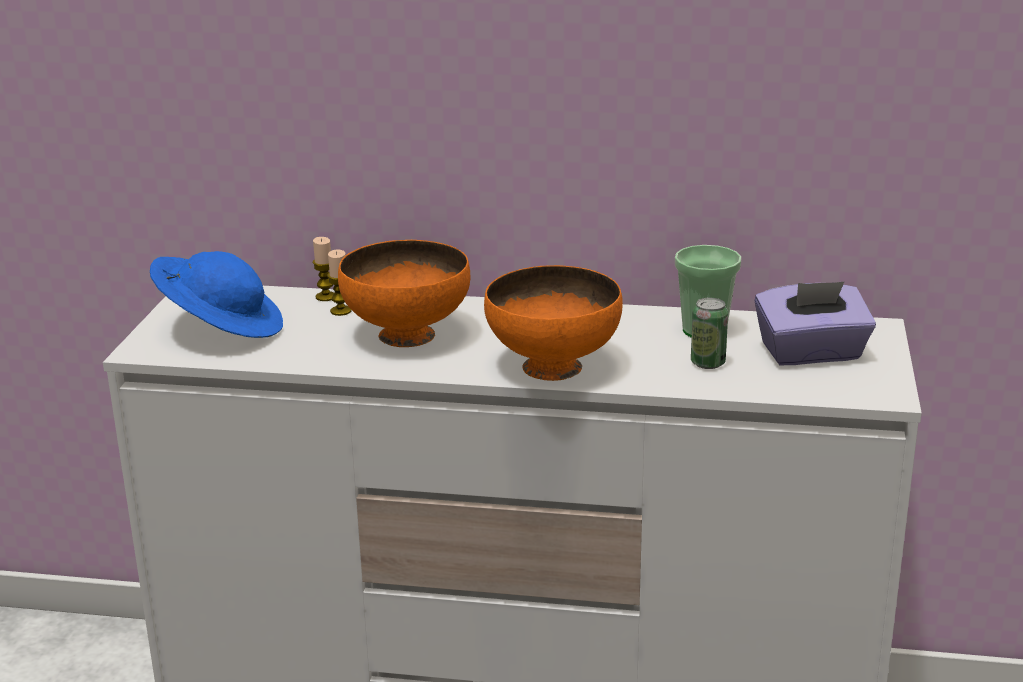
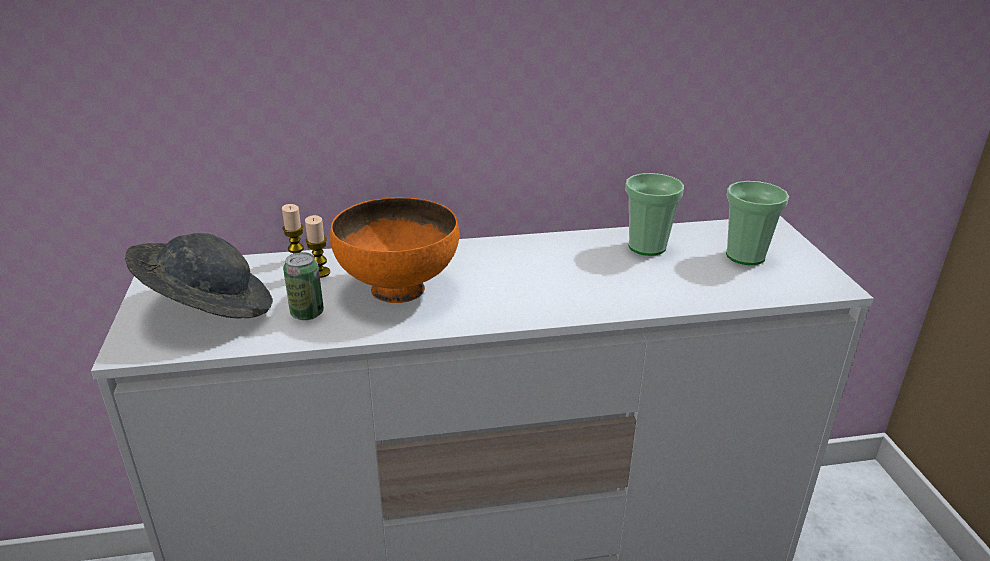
camera: 20 degrees left, 5 degrees up
(221, 327) = (208, 308): blue hat -> grey hat
(554, 367) = (553, 302): orange bowl -> none
(707, 363) = (675, 277): can -> can (307, 313)
(811, 353) = (745, 256): purple tissue box -> cup

